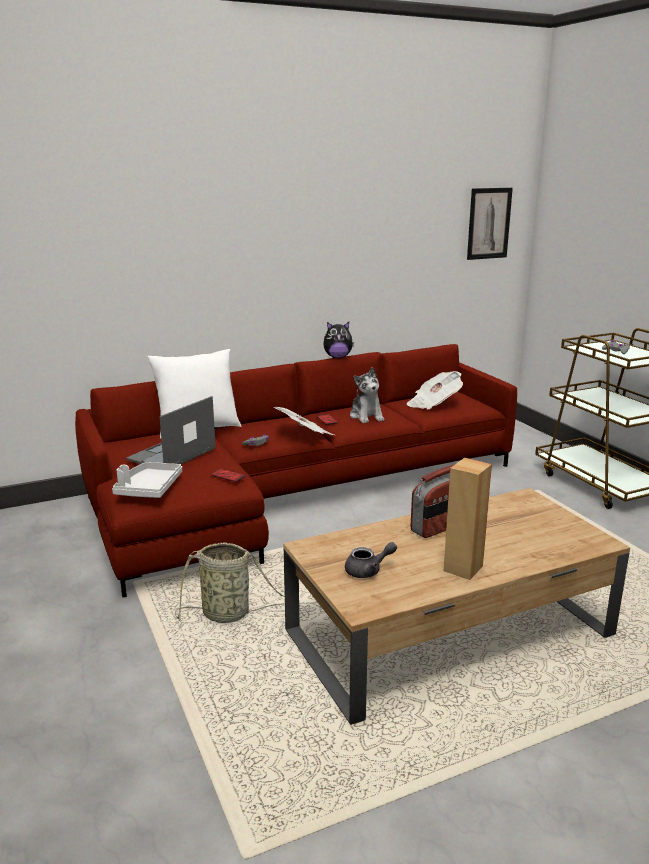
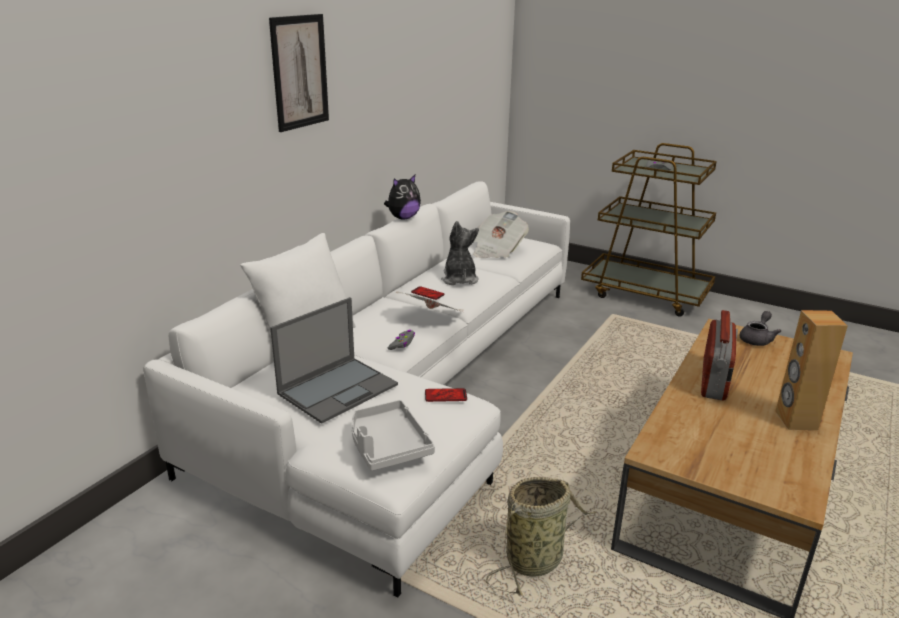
camera: 35 degrees left, 5 degrees up
(171, 454) = (339, 389): laptop -> laptop turned 135 degrees counterclockwise
(292, 492) = (409, 386): red sofa -> white sofa
(366, 416) = (459, 279): plush toy -> plush toy turned 135 degrees counterclockwise
(368, 571) = (740, 456): grey teapot -> grey teapot (757, 339)
(489, 223) = (487, 47): picture -> picture (299, 72)

